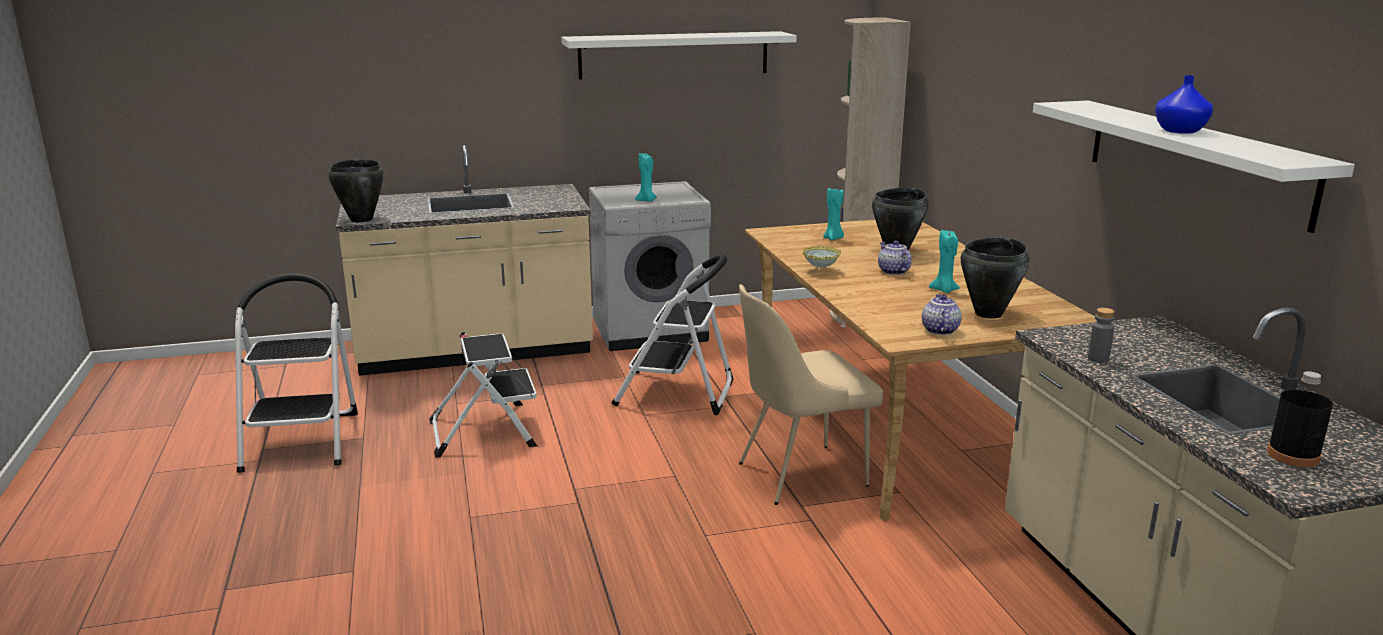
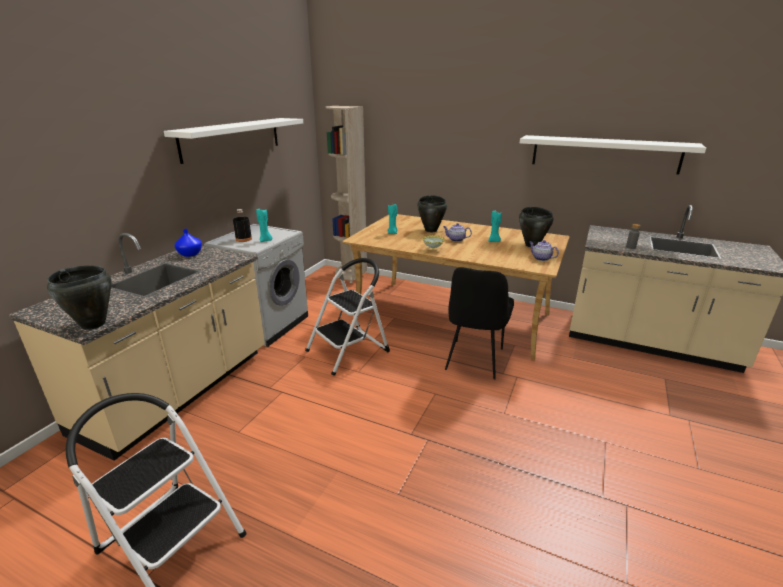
camera: 50 degrees left, 5 degrees up
(484, 430) = (293, 436): step ladder -> none
(801, 475) = (474, 359): beige chair -> black chair
(1179, 131) = (615, 141): blue vase -> blue vase (190, 254)
(1293, 455) = (745, 258): black bottle -> black bottle (243, 239)

